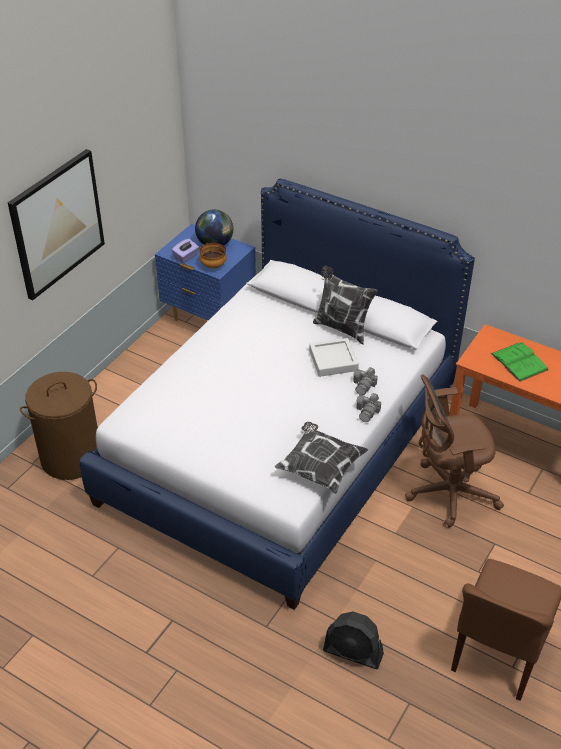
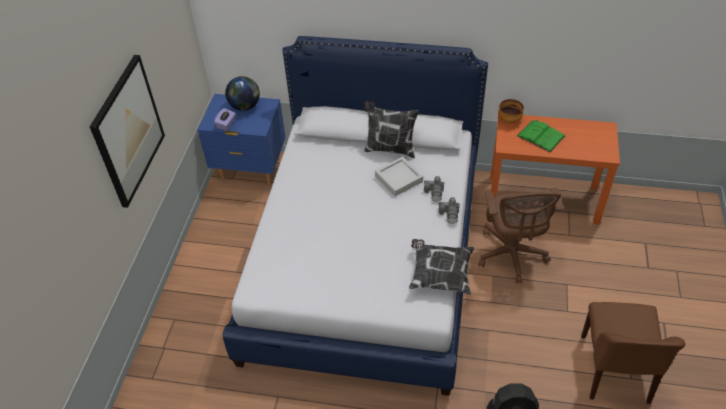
camera: 20 degrees left, 5 degrees up
(71, 457) = (195, 330): brown laundry basket -> none
(213, 266) = (254, 126): bowl -> bowl (509, 120)
(447, 493) = (512, 255): brown office chair -> brown office chair turned 60 degrees counterclockwise

